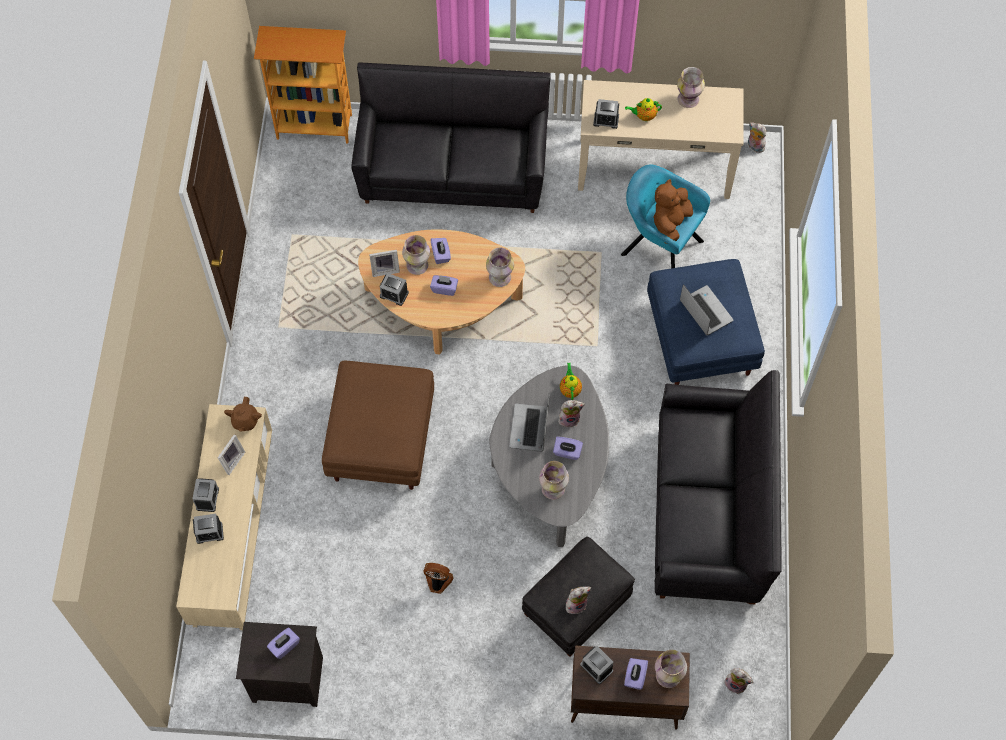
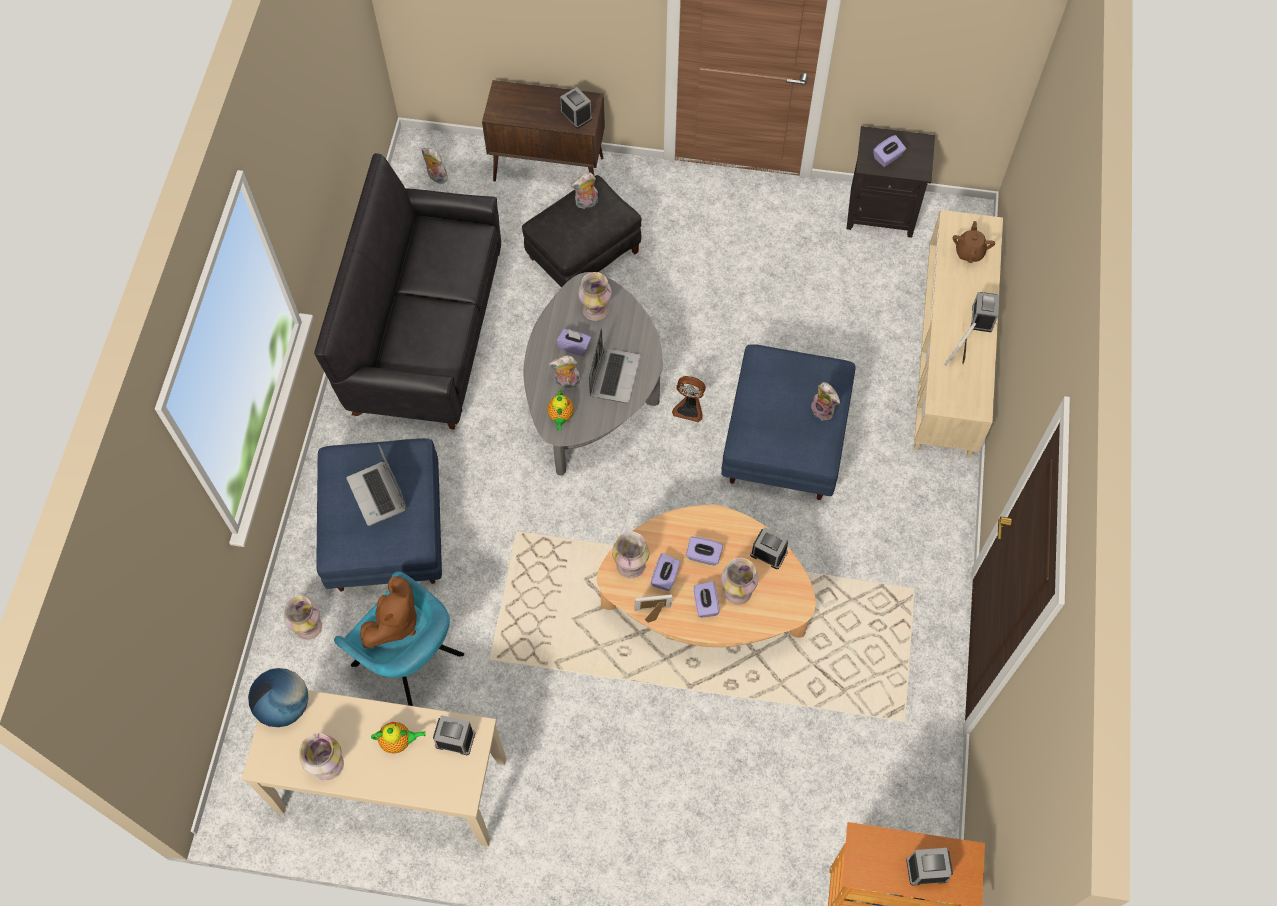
camera: 175 degrees left, 0 degrees up
(209, 533) = (976, 283): alarm clock -> alarm clock (927, 870)
(245, 421) = (947, 399): brown teapot -> brown teapot (969, 252)
(381, 437) = (785, 441): brown ottoman -> blue ottoman
(385, 269) = (779, 589): picture frame -> picture frame (653, 614)
(438, 582) = (726, 287): fan -> fan (689, 408)
(453, 172) = (678, 803): black sofa -> none
(635, 677) = (540, 105): purple tissue box -> purple tissue box (665, 577)
(668, 676) = (506, 104): vase -> vase (308, 626)
(727, 131) = (284, 706): none -> globe
(754, 146) = (241, 810): plush toy -> plush toy (824, 410)

